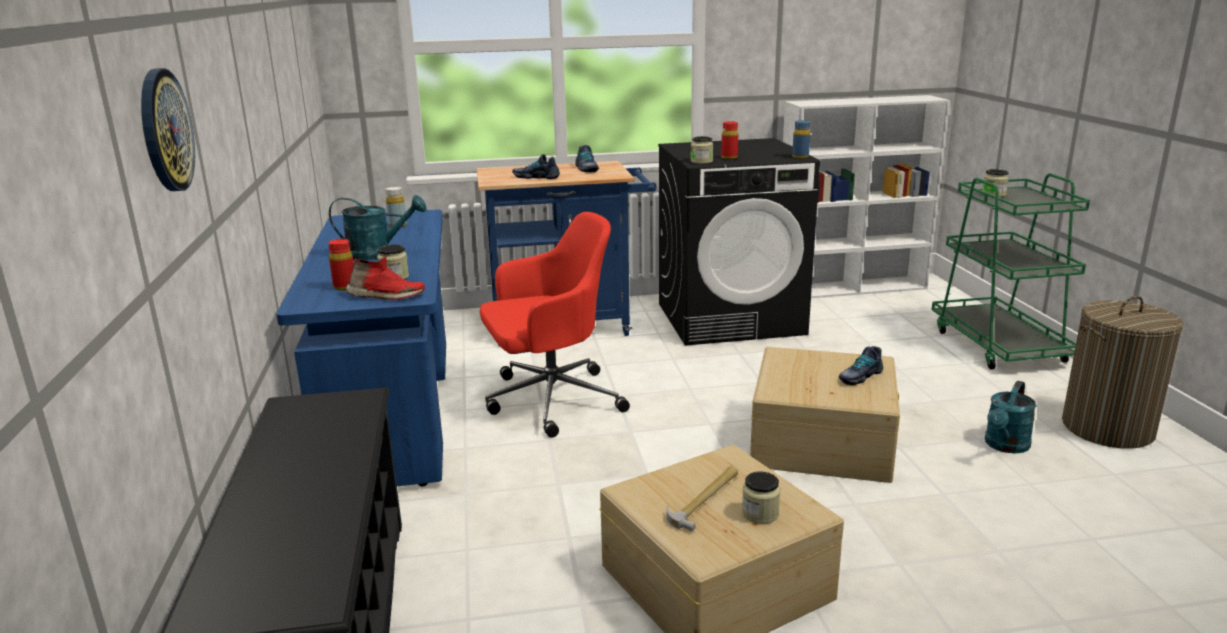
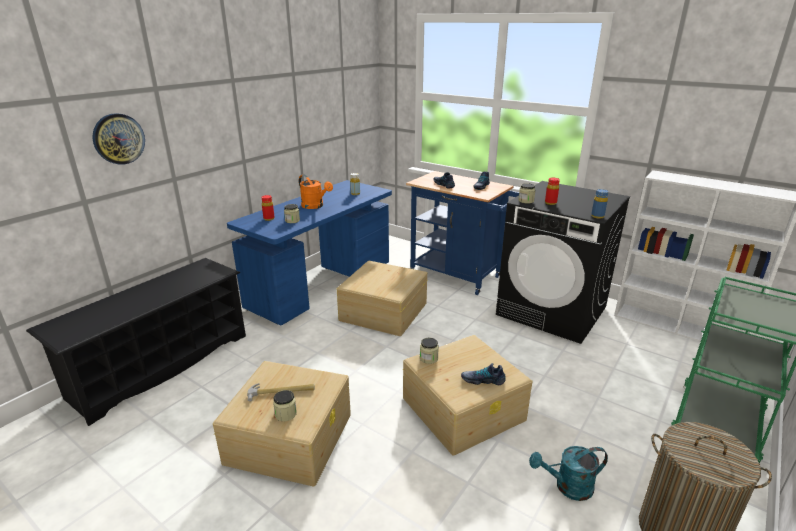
camera: 45 degrees right, 5 degrees up
(378, 253) = (315, 206): turquoise watering can -> orange watering can
(385, 296) = (268, 229): red shoe -> none
(550, 400) = (383, 311): red office chair -> beige storage box
(994, 194) = (745, 298): jar -> jar (428, 358)

